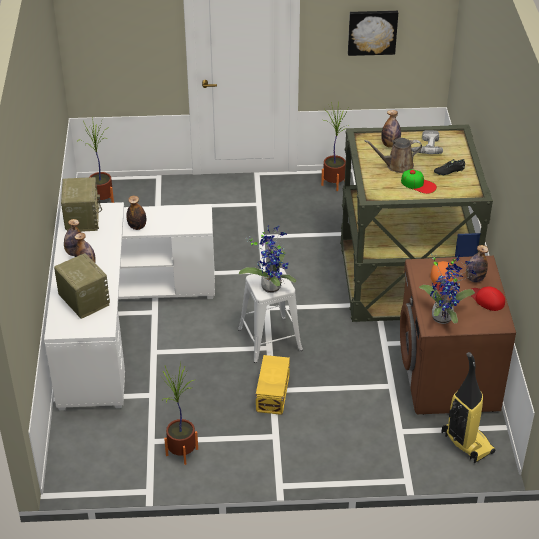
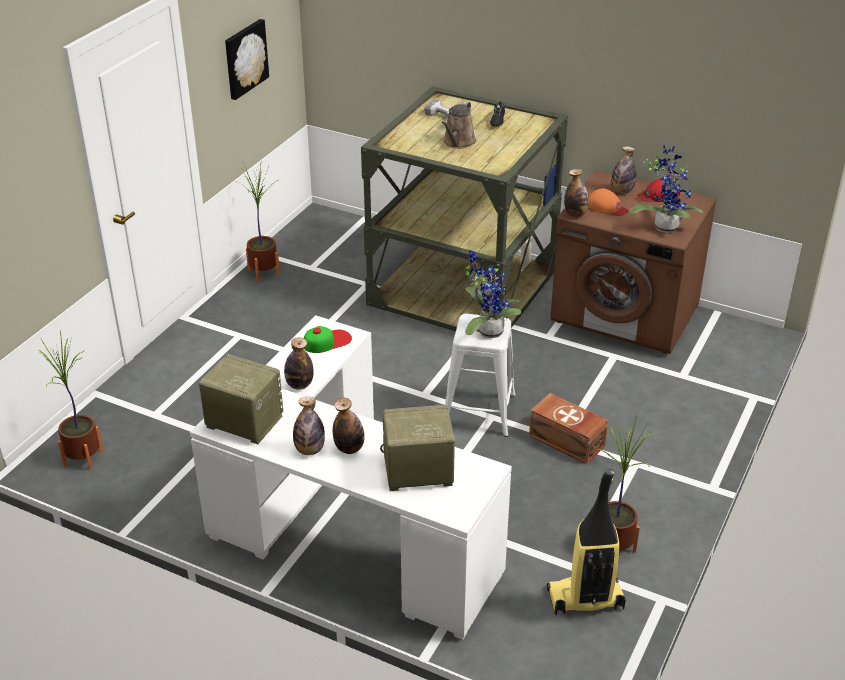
camera: 60 degrees left, 5 degrees down
(272, 394) = (567, 442): yellow storage box -> brown storage box
(390, 145) = (418, 134): bottle -> bottle (575, 214)
(418, 184) = (502, 142): cap -> cap (327, 341)
(466, 443) = (724, 342): vacuum cleaner -> vacuum cleaner (585, 600)

